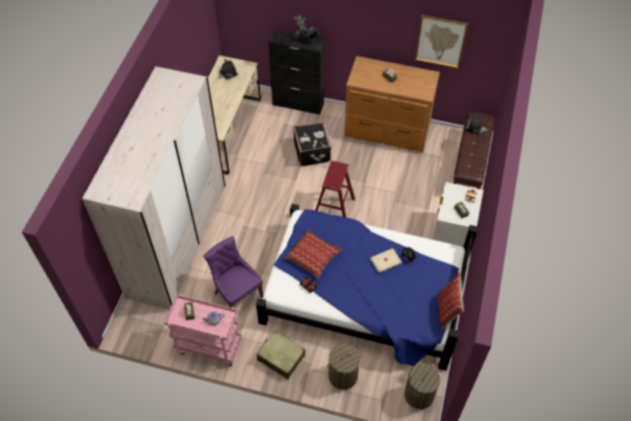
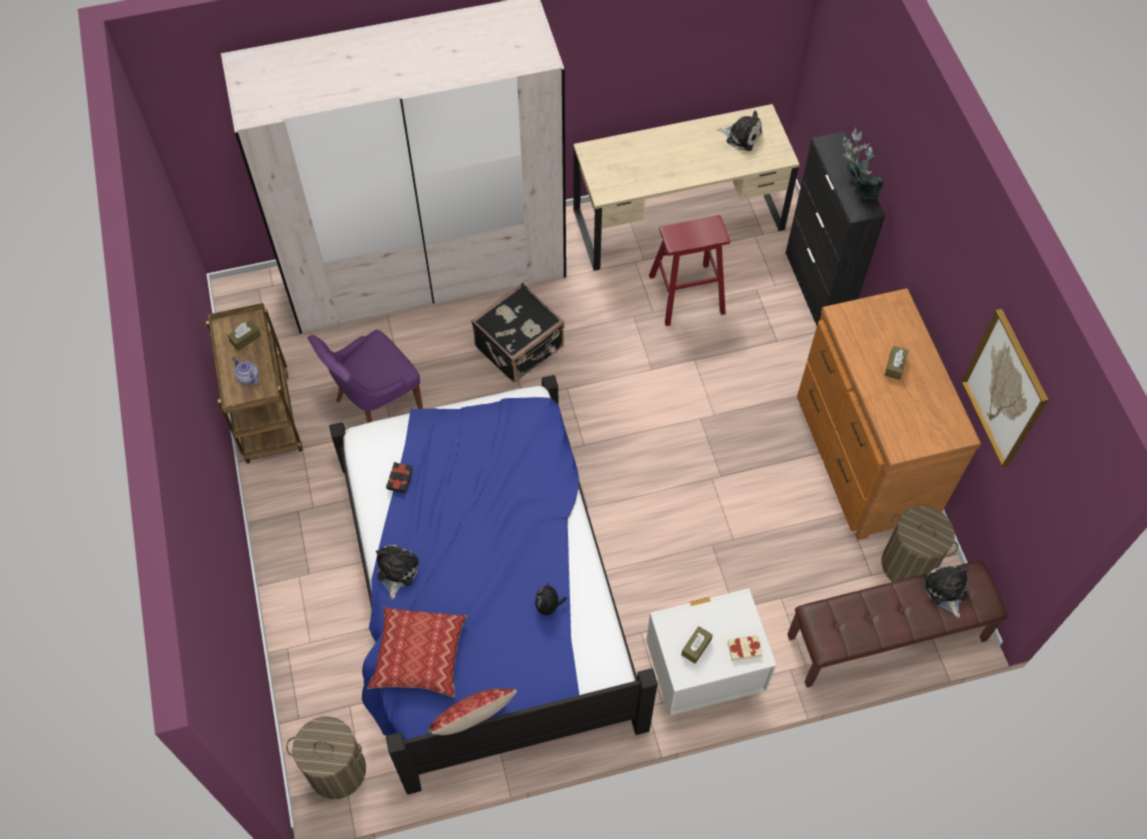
camera: 60 degrees right, 5 degrees up
(208, 346) = (265, 415): pink cart -> brown cart
(237, 294) = (376, 404): purple chair -> purple chair turned 150 degrees counterclockwise
(281, 357) = (298, 525): beige suitcase -> none
(312, 151) = (729, 363): black suitcase -> black suitcase (520, 347)
(313, 257) = (460, 457): pillow -> pillow (419, 656)
(334, 207) = (632, 455): red stool -> red stool (686, 294)
(343, 376) = (312, 632): laundry basket -> laundry basket (907, 564)
(356, 308) = (396, 571): none -> plush toy
(386, 262) = (516, 574): beige book -> none

